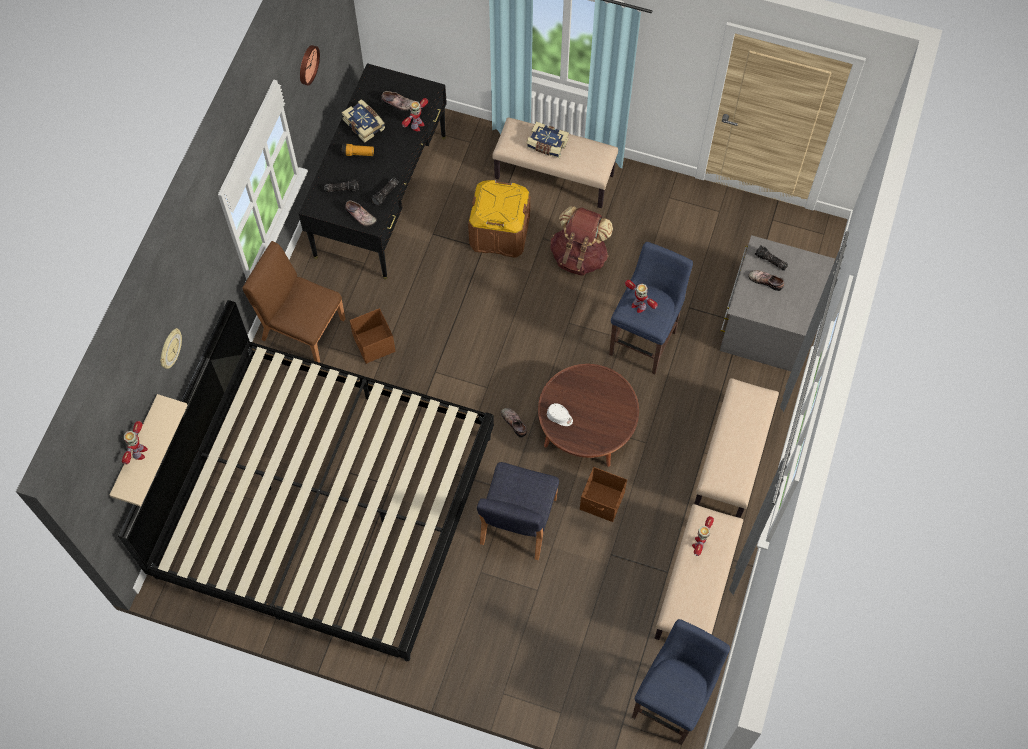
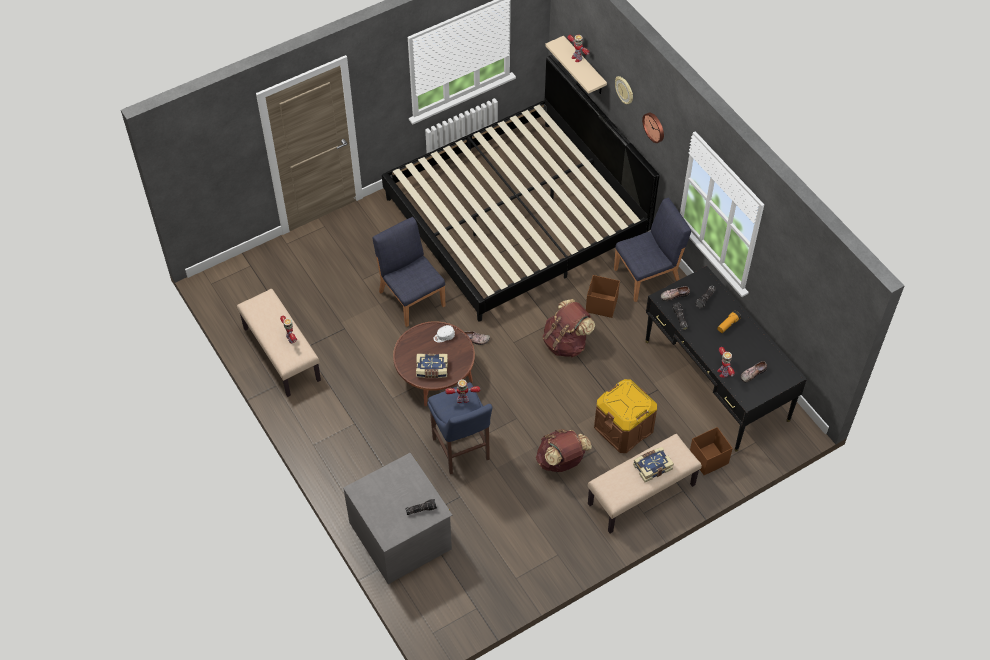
camera: 130 degrees right, 10 degrees down
(302, 328) = (648, 276): brown chair -> blue chair
(307, 64) = (788, 271): wall clock -> wall clock (654, 127)
(364, 124) = (750, 343): book -> book (432, 370)
(447, 342) = (566, 343): none -> brown backpack
(602, 502) = (379, 347): brown storage box -> brown storage box (708, 459)
(672, 702) = (235, 295): blue stool -> none
(732, 460) = (333, 435): beige bench -> none
(766, 280) = (410, 494): shoe -> none

